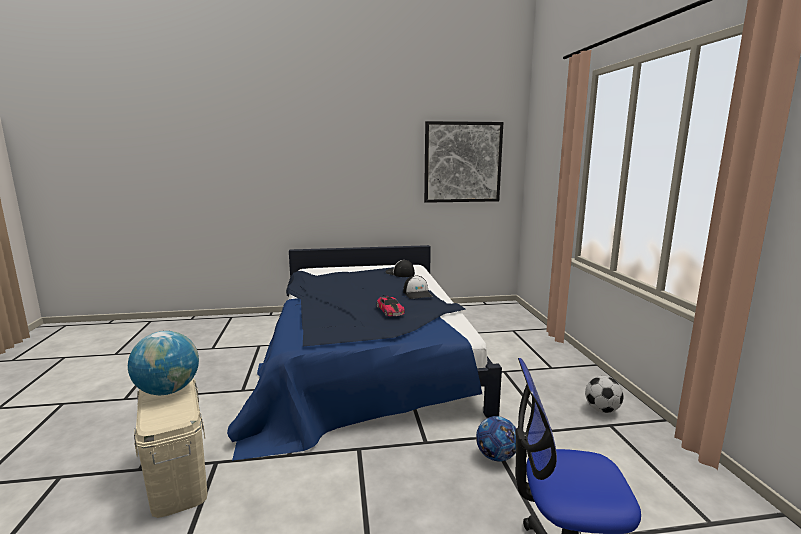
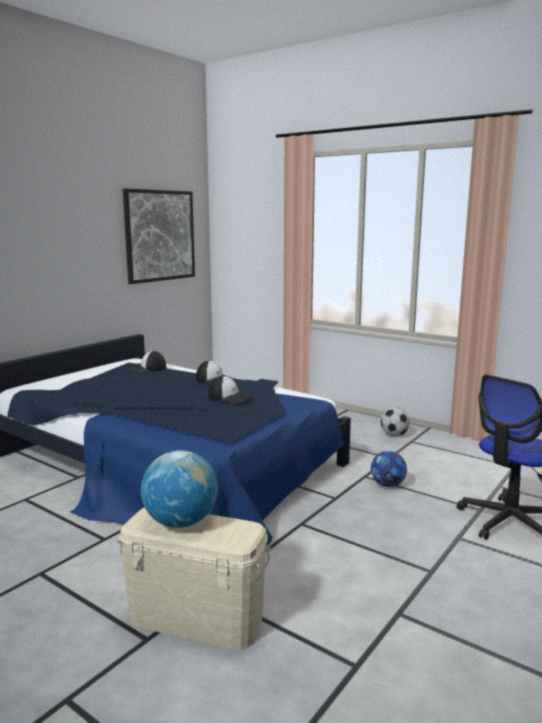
camera: 45 degrees left, 0 degrees up
(390, 310) = (230, 397): toy car -> cap

